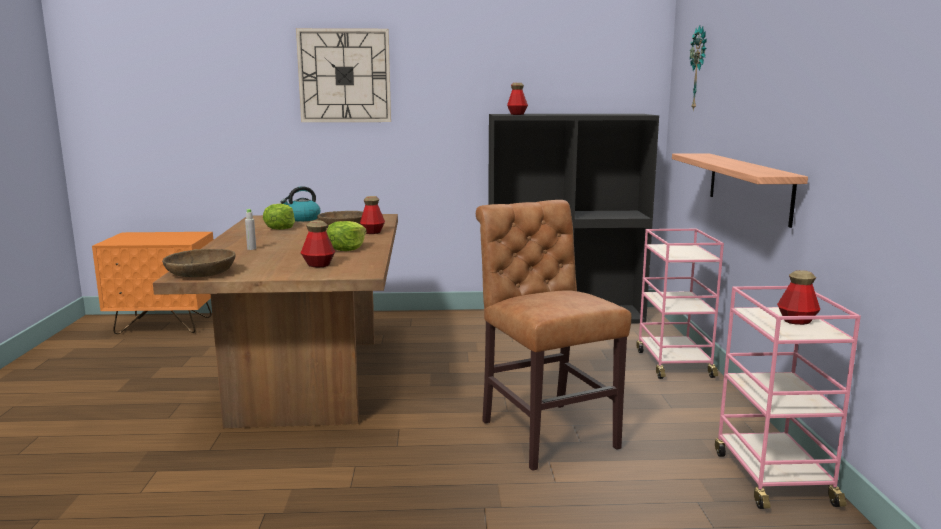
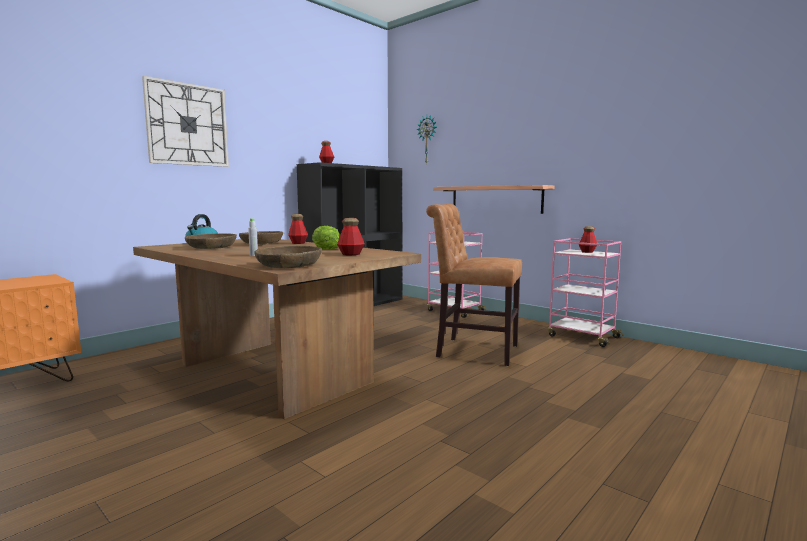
camera: 45 degrees left, 5 degrees down
(280, 228) = (211, 247): lettuce -> brown bowl

